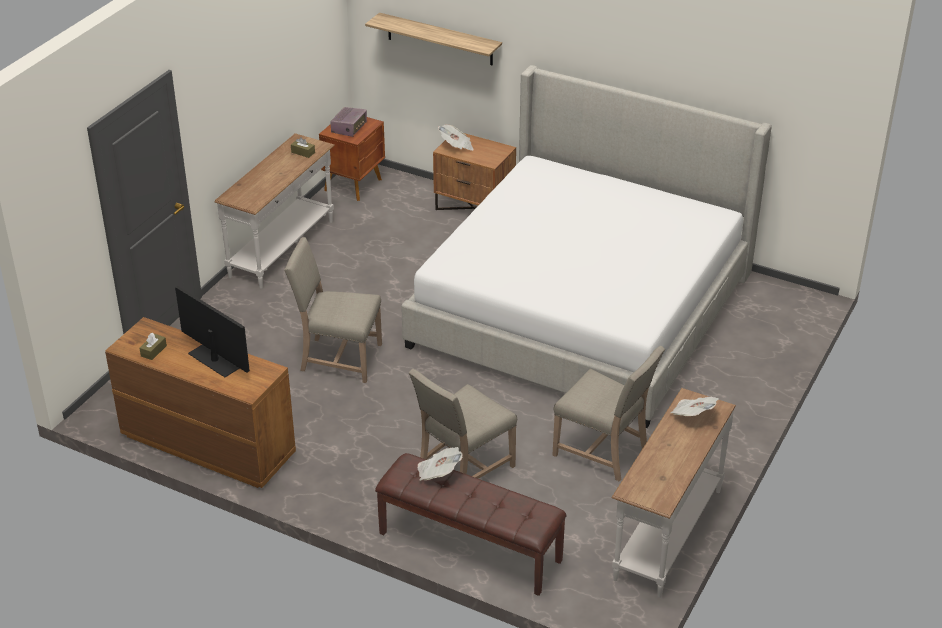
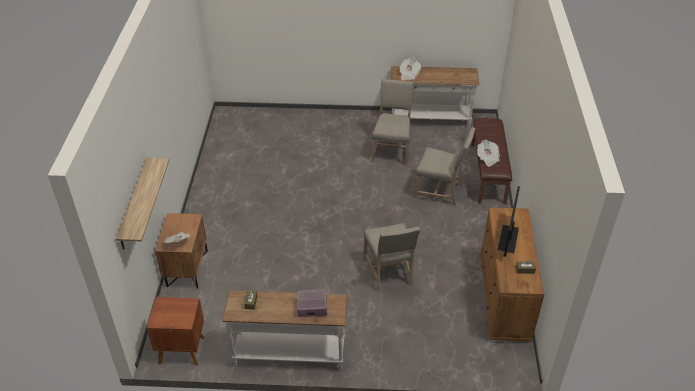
camera: 115 degrees left, 5 degrees up
(349, 128) = (175, 313): radio -> radio (312, 308)
(582, 309) = (278, 187): bed -> none

